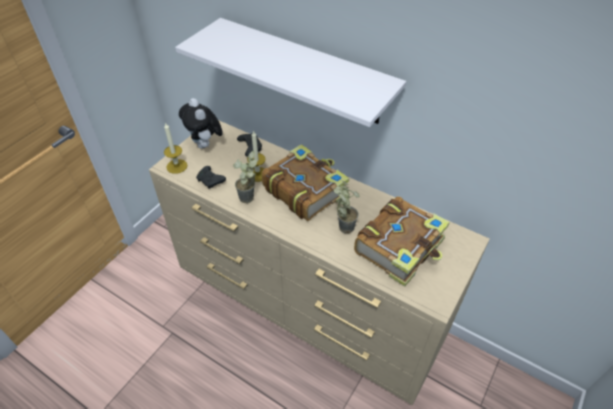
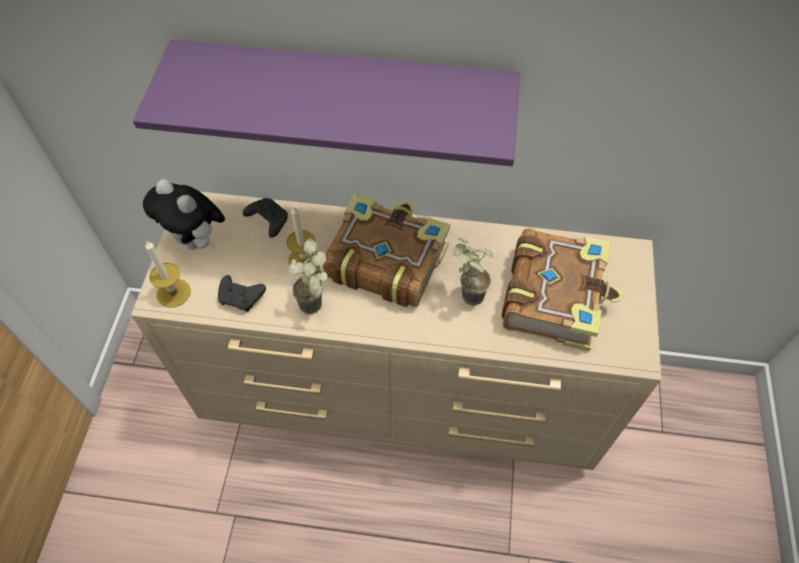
camera: 25 degrees left, 10 degrees up
(306, 71) = (344, 91): white shelf -> purple shelf

